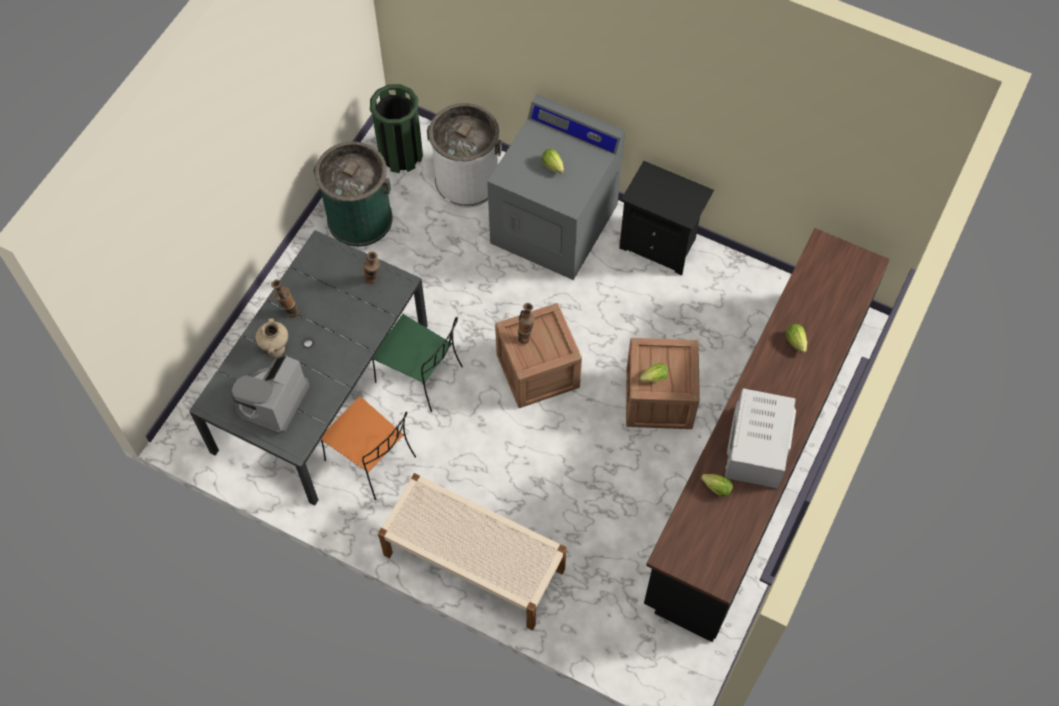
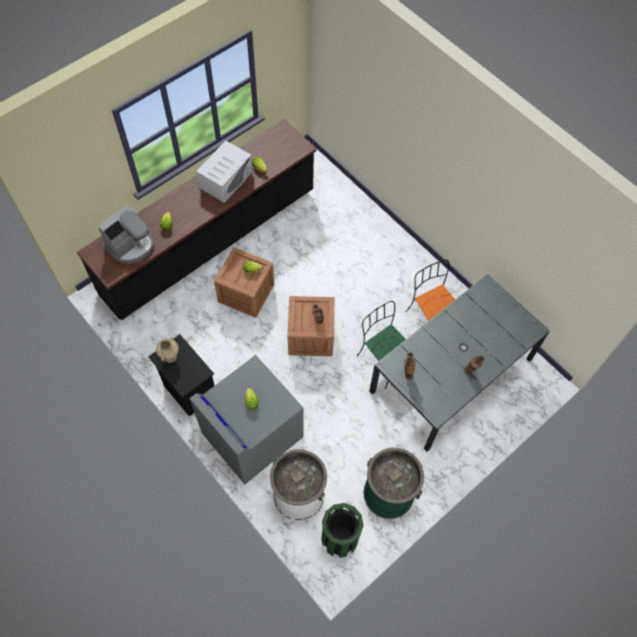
camera: 160 degrees left, 0 degrees up
(272, 401) = (495, 317): coffee machine -> coffee machine (130, 246)
(276, 349) = (485, 350): beige vase -> beige vase (170, 356)
(473, 563) = (393, 245): beige bench -> none

